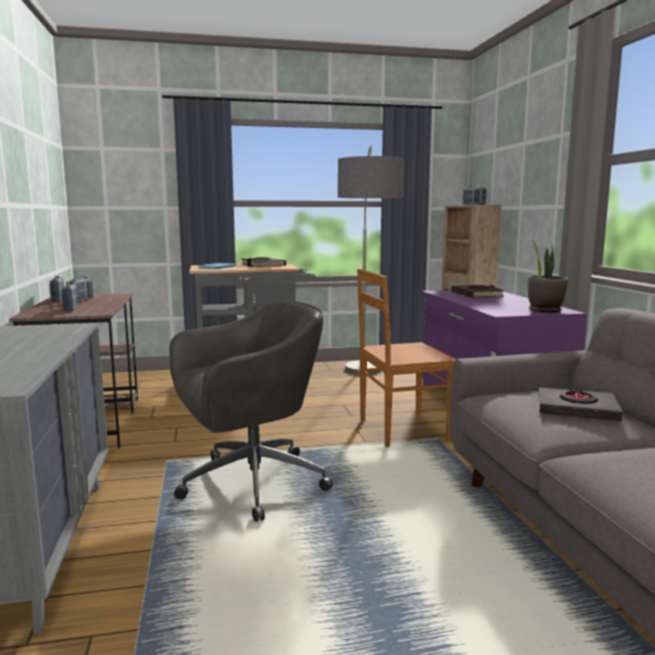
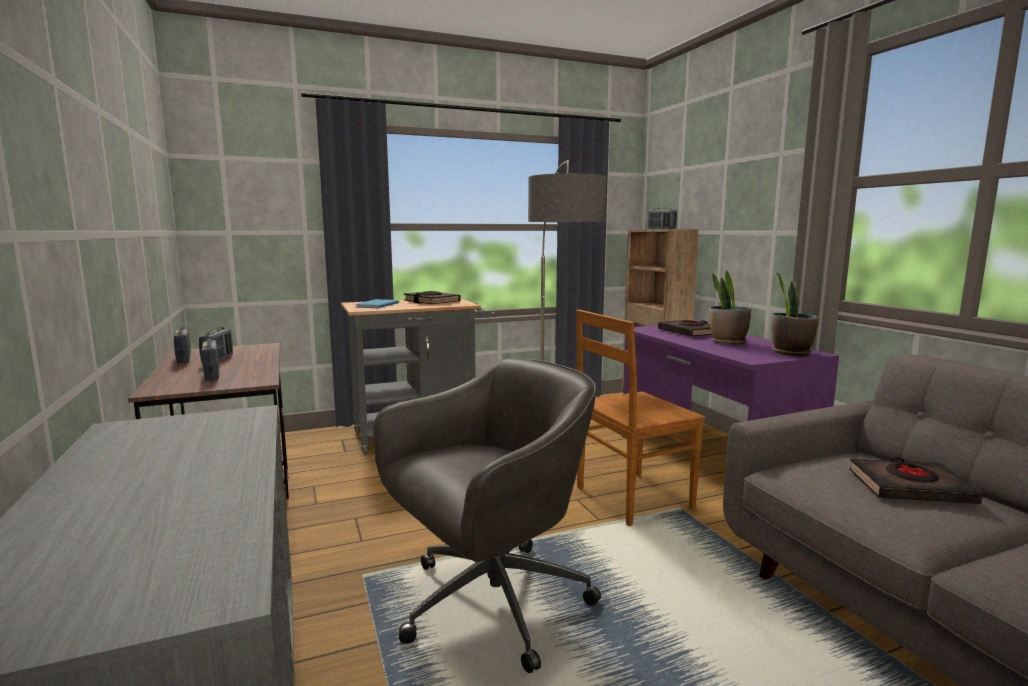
camera: 10 degrees left, 0 degrees up
(500, 302) = (727, 342): none -> potted plant

